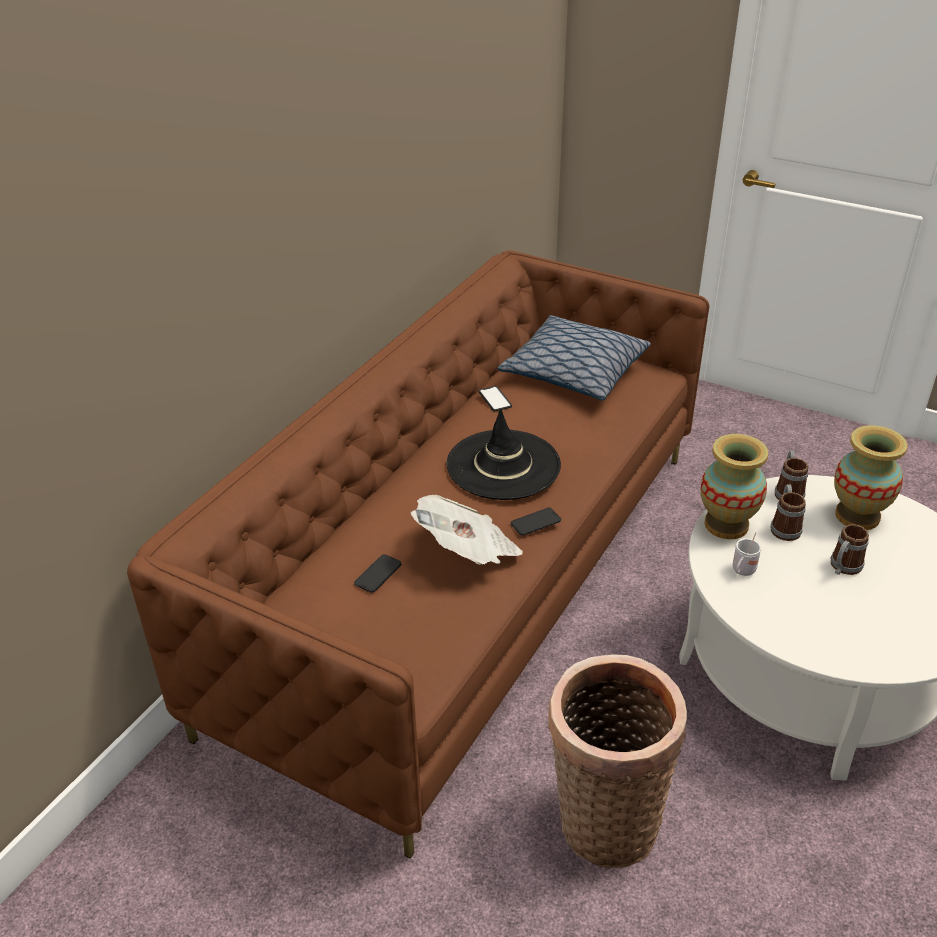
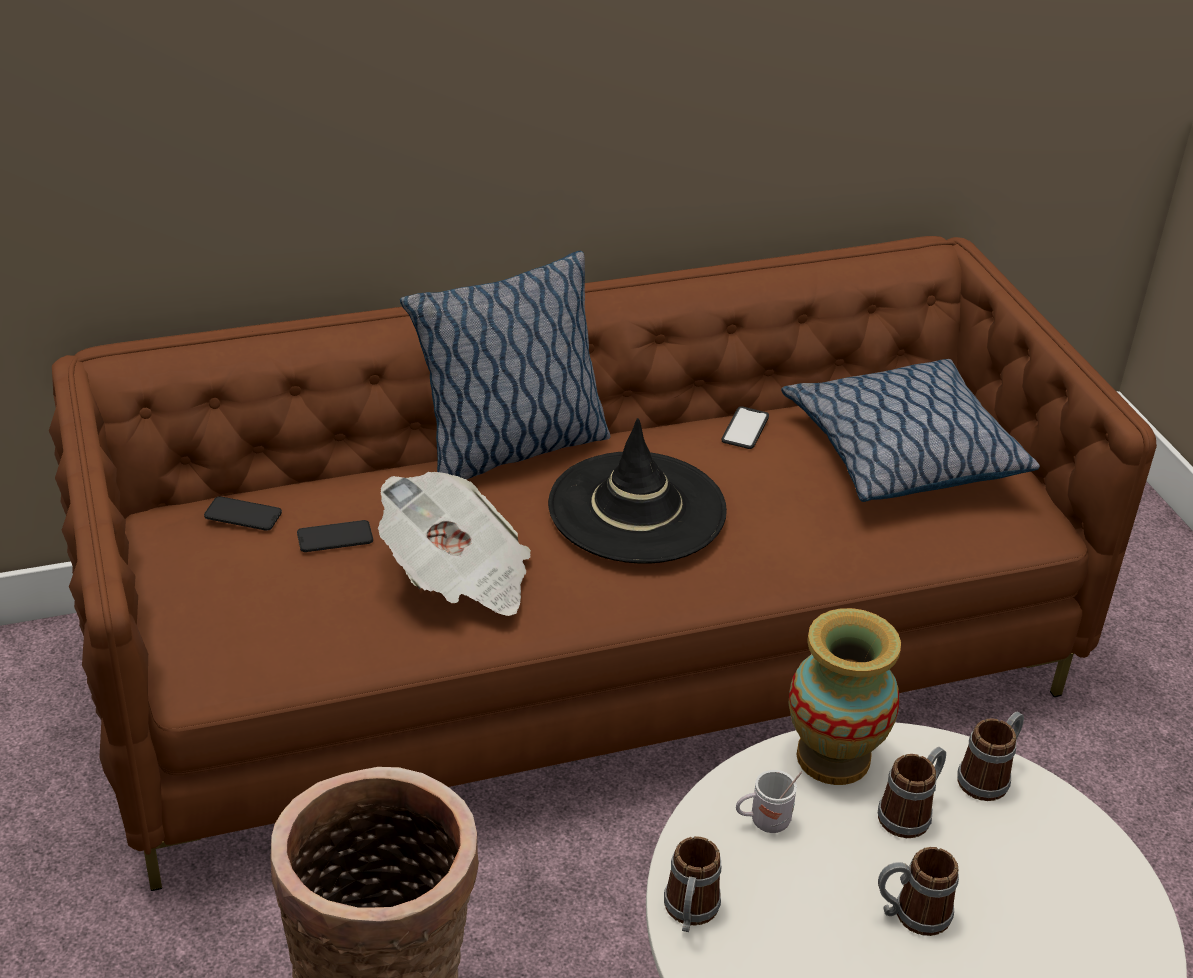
camera: 40 degrees right, 0 degrees up
(400, 474) = (510, 449): none -> pillow
(535, 522) = (583, 594): phone -> phone (243, 514)
(773, 632) = (689, 913): none -> mug
(857, 516) = (1043, 872): vase -> none

